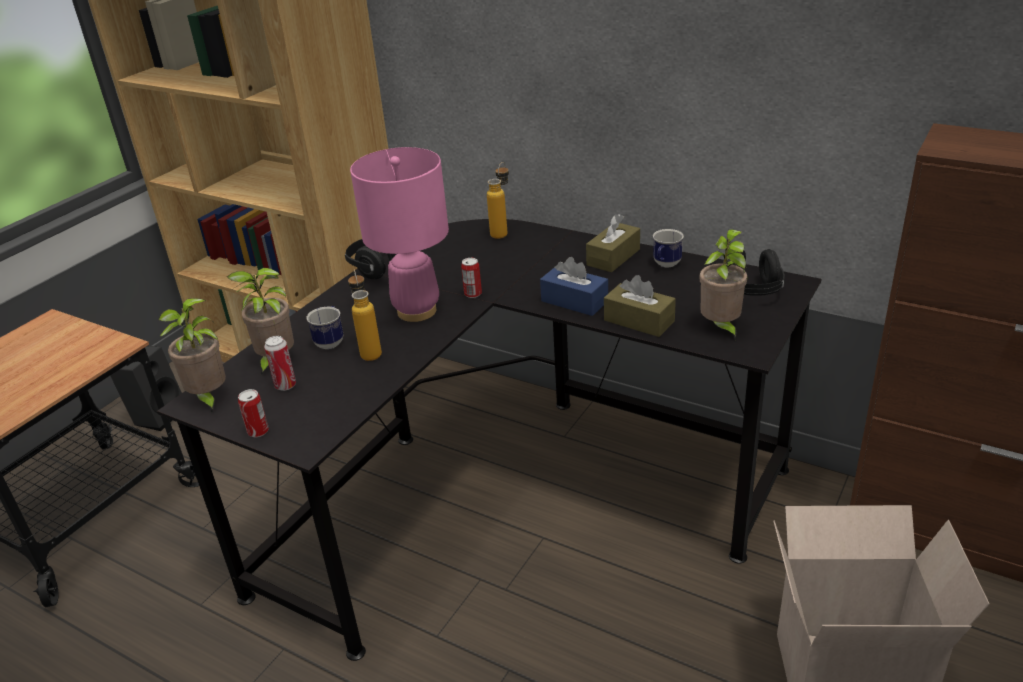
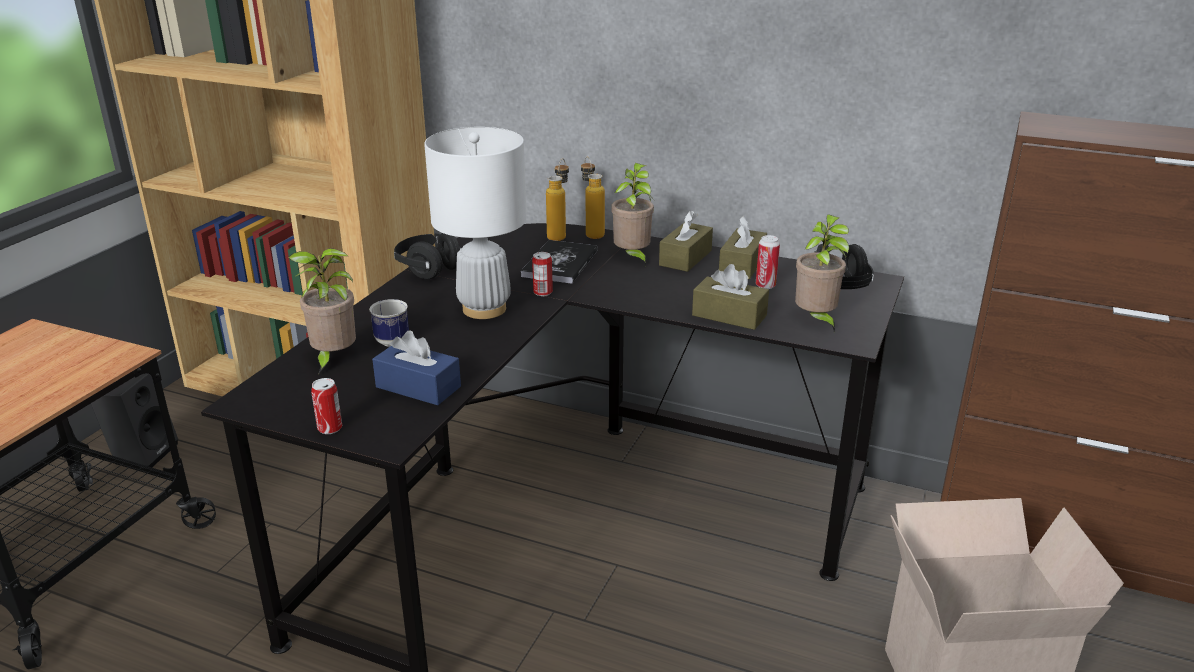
camera: 10 degrees left, 5 degrees down
(209, 398) = (262, 397): potted plant -> potted plant (632, 258)
(285, 385) = (351, 382): can -> can (765, 286)
(369, 351) = (440, 347): bottle -> bottle (591, 233)
(416, 311) = (484, 309): pink table lamp -> white table lamp
(496, 263) = (560, 263): none -> book
(574, 301) = (655, 298): blue tissue box -> blue tissue box (418, 387)
(665, 265) = (742, 265): mug -> brown tissue box

